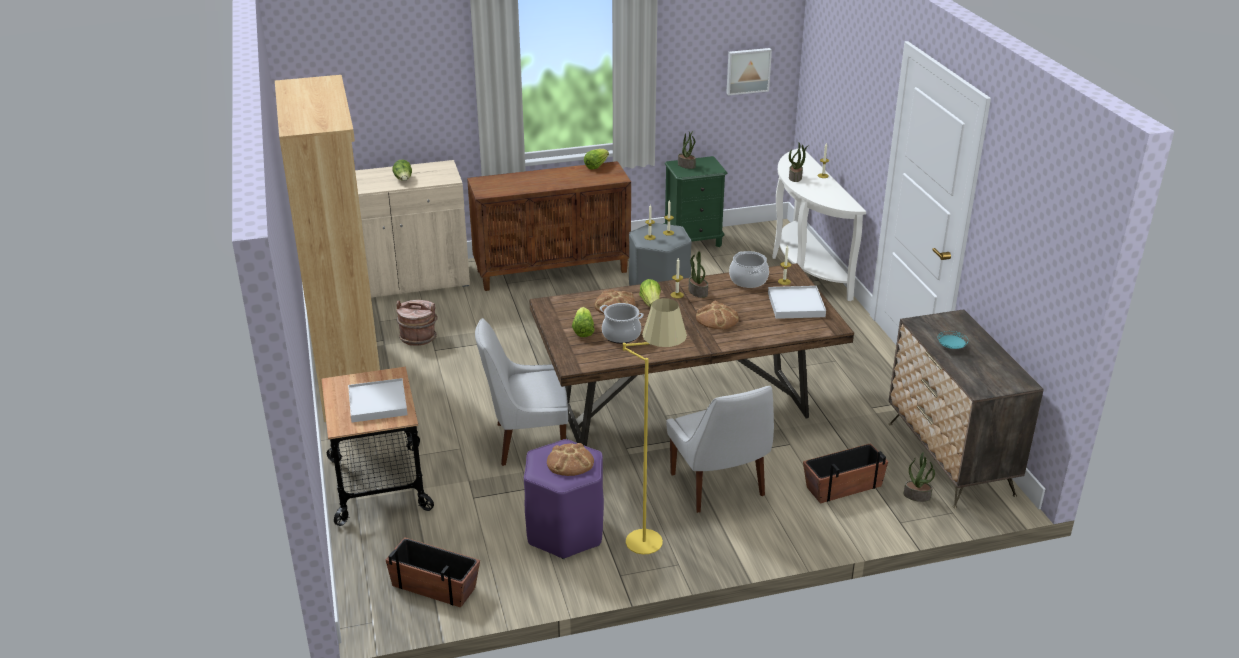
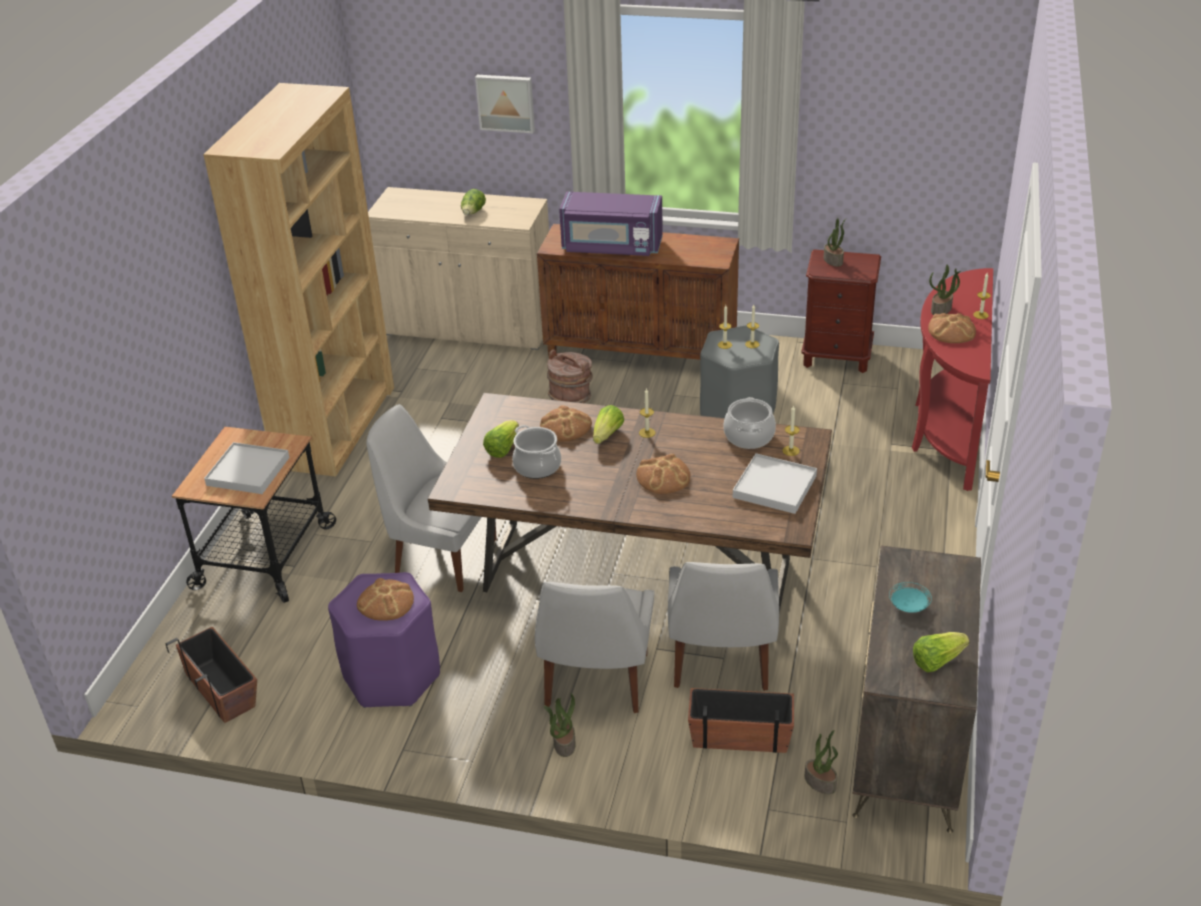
camera: 30 degrees right, 5 degrees up
(418, 337) = (437, 398): brown bucket -> brown bucket (570, 396)
(530, 184) = (611, 247): none -> purple microwave
(596, 166) = (707, 239): lettuce -> lettuce (937, 661)
(651, 531) = (478, 710): yellow floor lamp -> none
(693, 241) = (837, 357): green nightstand -> brown nightstand
(697, 292) = (673, 435): potted plant -> potted plant (564, 743)
(748, 70) = (935, 152): picture -> picture (506, 102)
(791, 447) = (721, 663): none -> white chair
(804, 268) = (946, 429): white console table -> red console table
(814, 188) = (951, 331): none -> bread

